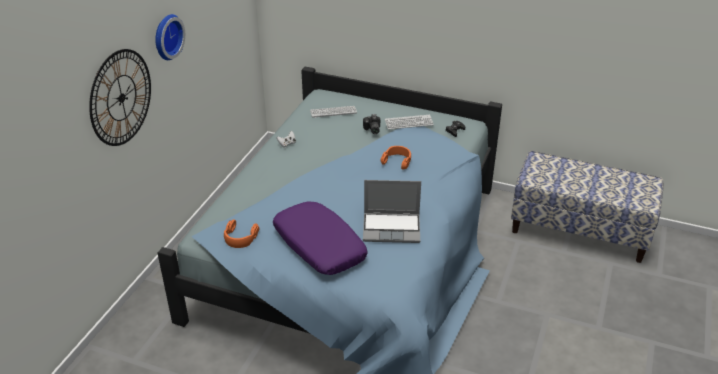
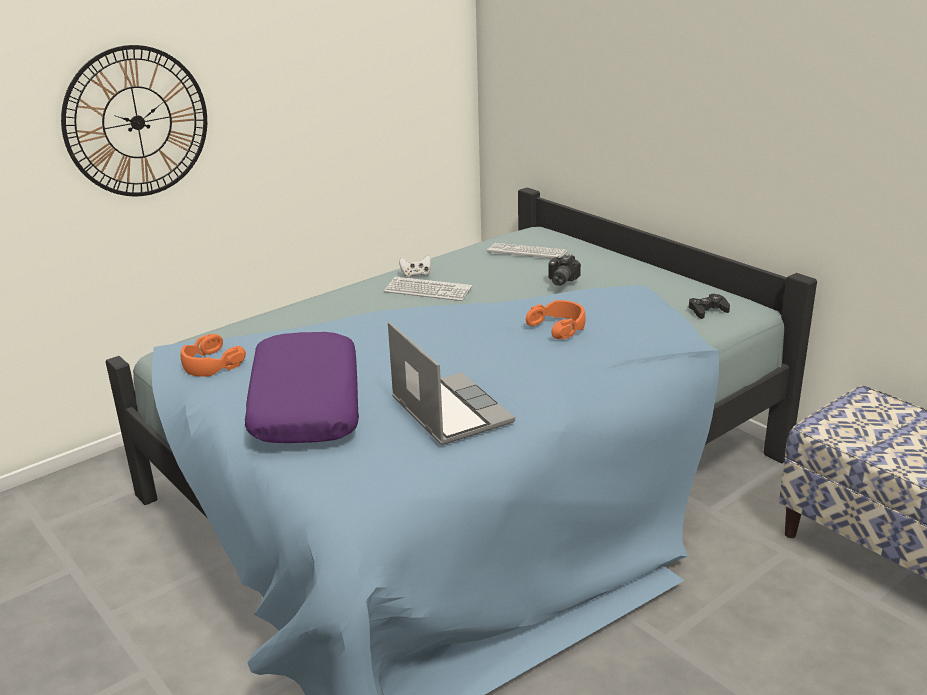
camera: 30 degrees right, 10 degrees down
(166, 36) = (253, 61): wall clock -> none
(392, 228) = (449, 411): laptop -> laptop turned 150 degrees counterclockwise
(409, 123) = (631, 283): keyboard -> keyboard (428, 290)

